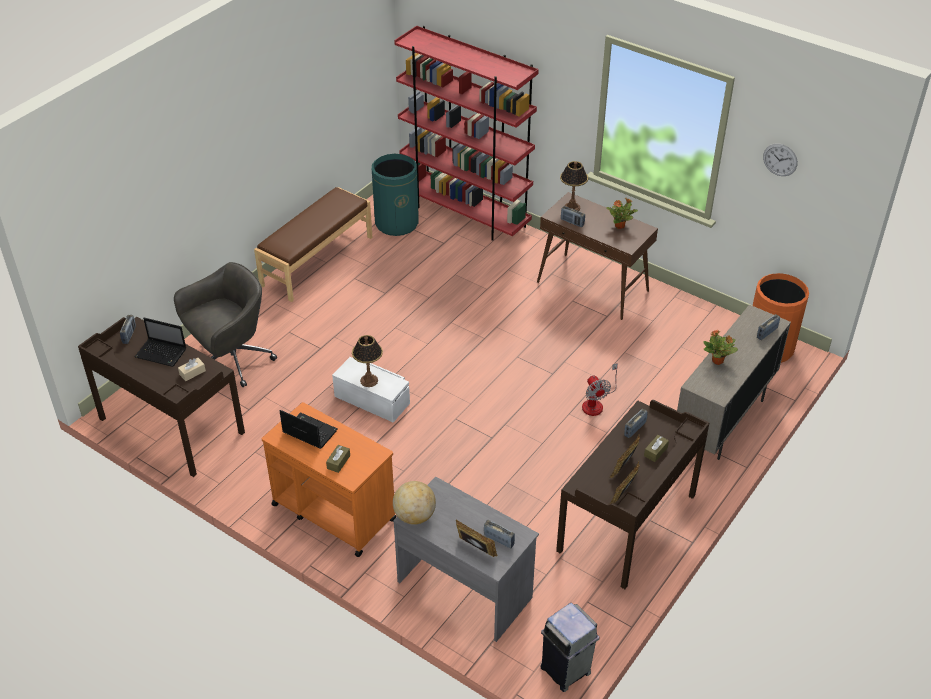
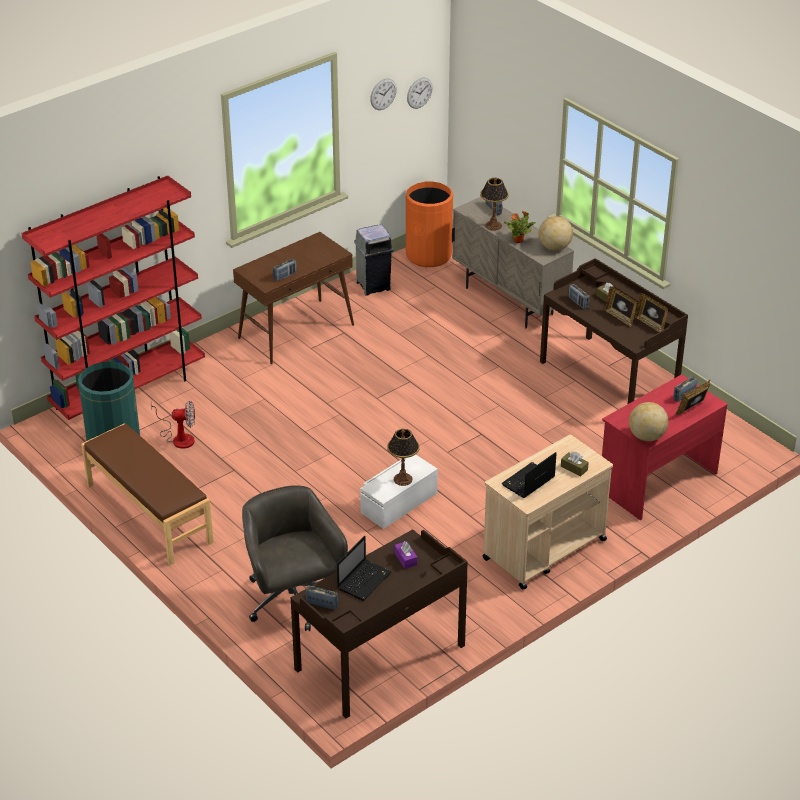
camera: 75 degrees left, 5 degrees down
(192, 373) = (405, 559): beige tissue box -> purple tissue box
(333, 511) = (543, 549): orange cart -> beige cart
(465, 588) = (656, 481): grey desk -> red desk
(566, 671) = (752, 442): grey trash can -> grey trash can (374, 285)
(571, 207) = (260, 272): table lamp -> table lamp (493, 226)
(596, 403) = (460, 364): fan -> fan (178, 437)
(620, 226) = (305, 250): potted plant -> none
(720, 391) = (554, 247): none -> globe
(825, 190) = (419, 93): none -> wall clock

